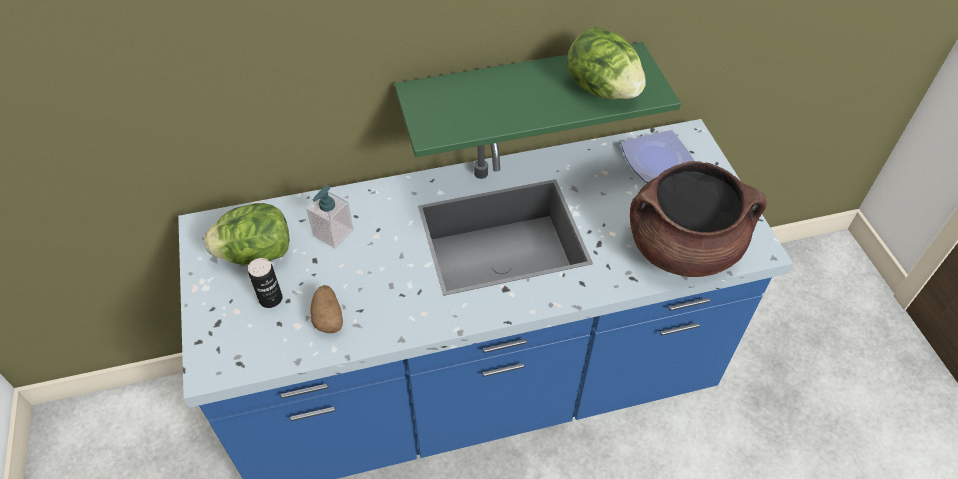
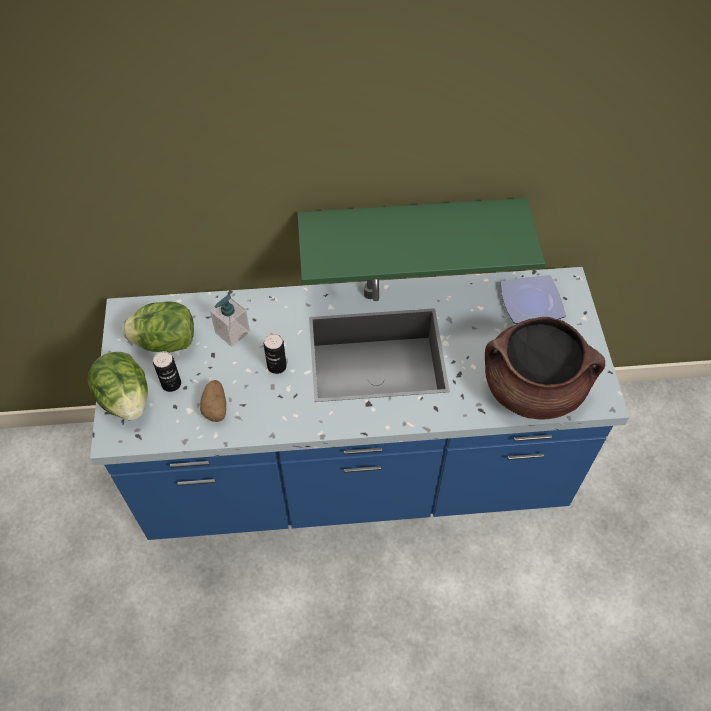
camera: 10 degrees right, 5 degrees up
(391, 262) = (277, 366): none -> can
(602, 89) = (477, 241): lettuce -> lettuce (126, 399)

